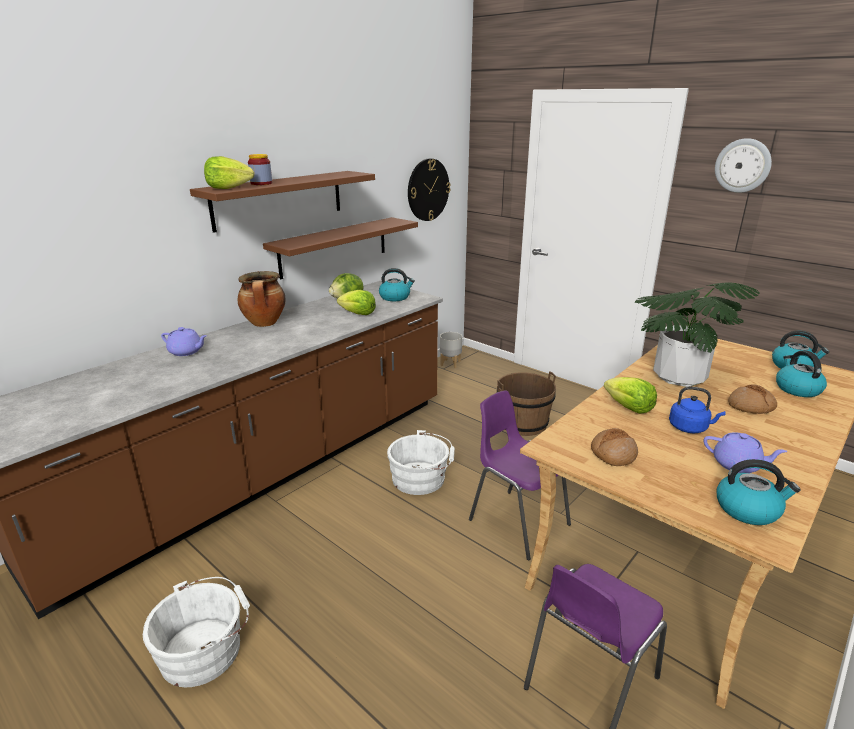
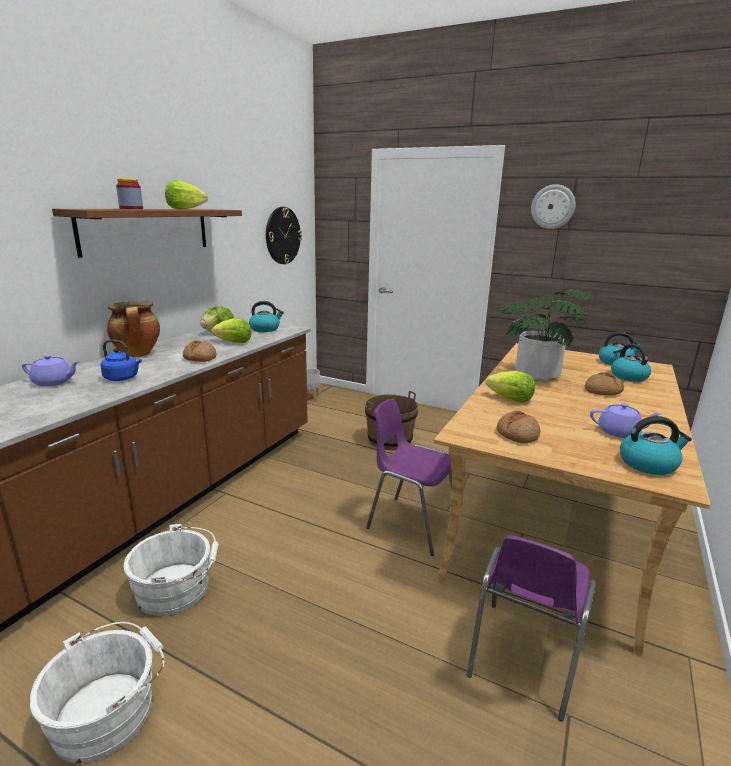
camera: 15 degrees left, 5 degrees down
(228, 188) = (97, 208): lettuce -> lettuce (185, 209)
(319, 332) = (199, 358): none -> bread
(334, 247) = (201, 282): brown shelf -> none
(422, 479) = (310, 497): white bucket -> white bucket (178, 589)
(690, 428) = (567, 409): blue kettle -> blue kettle (123, 378)

